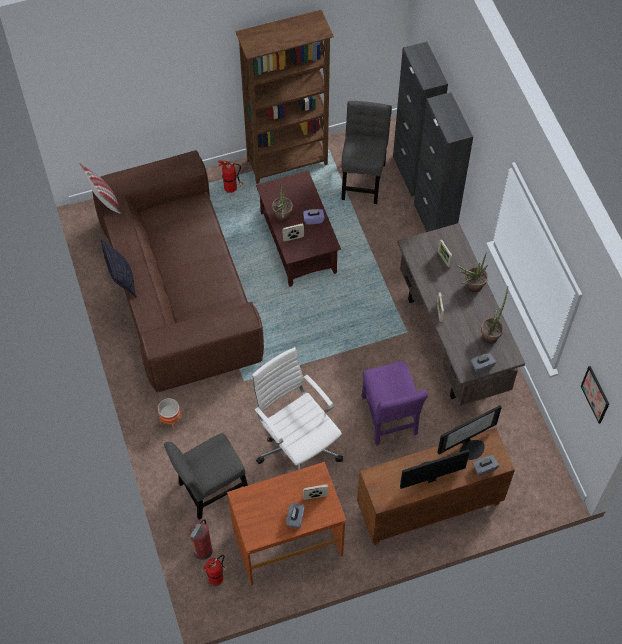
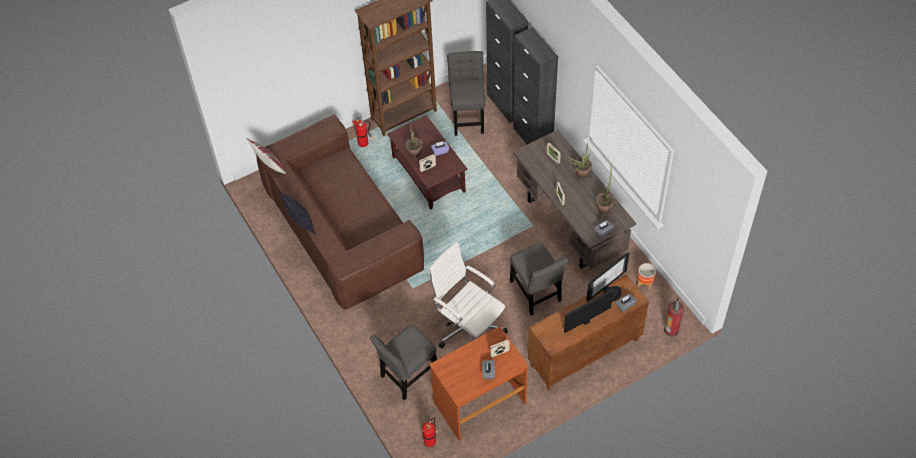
camera: 10 degrees left, 5 degrees down
(171, 420) = (361, 330): planter -> planter (644, 283)
(203, 550) = (414, 423): fire extinguisher -> fire extinguisher (671, 330)
(389, 419) = (536, 293): purple chair -> grey chair
(595, 394) = (699, 227): picture -> none

